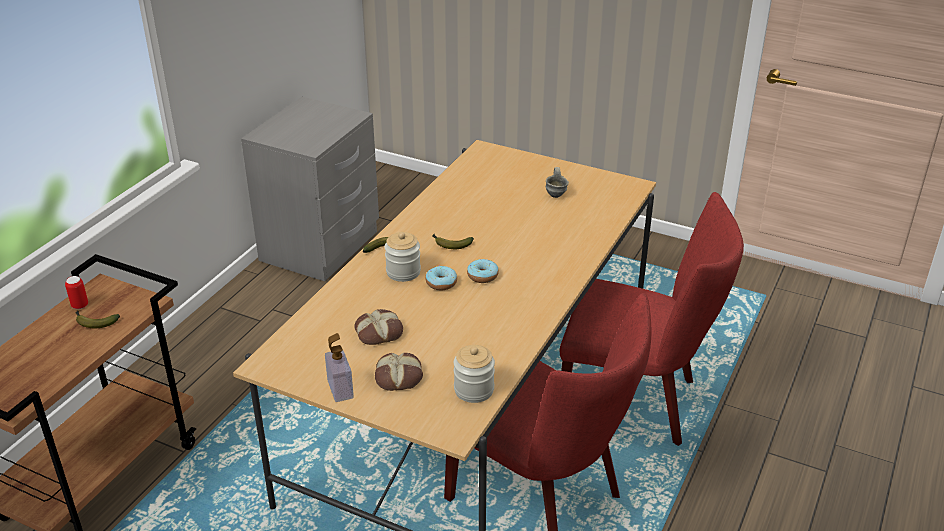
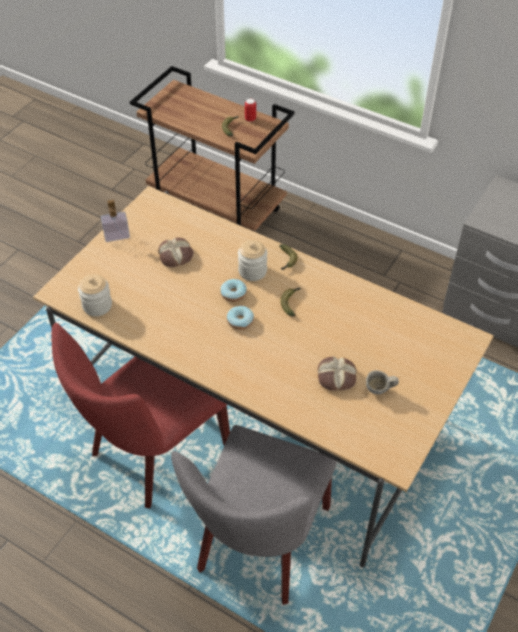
camera: 95 degrees right, 15 degrees up
(399, 377) = (122, 266): bread -> bread (336, 377)
(636, 402) = (259, 545): red chair -> grey chair

